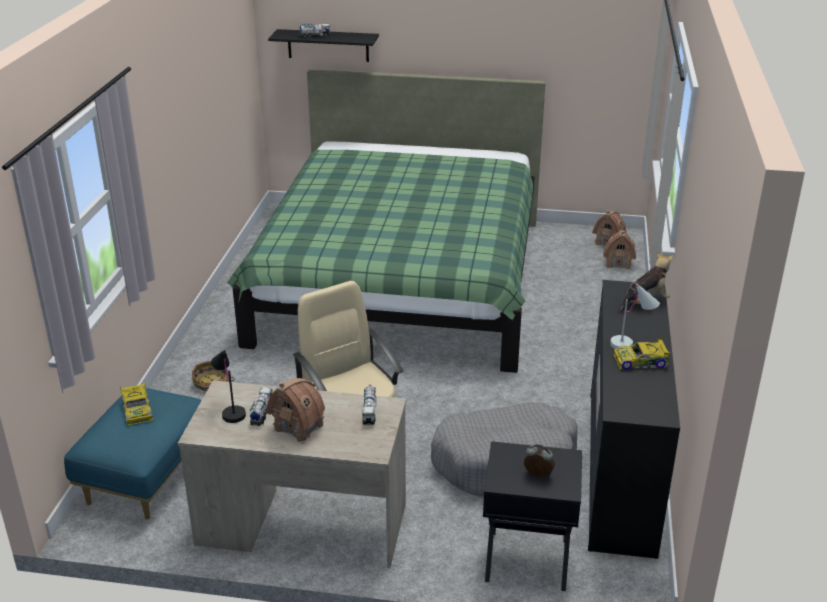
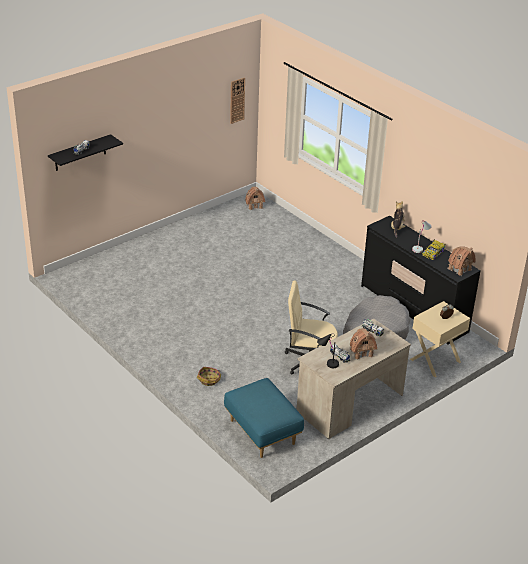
camera: 50 degrees left, 5 degrees up
(137, 409) = (255, 397): toy car -> none
(401, 280) = (198, 279): green bed -> none
(527, 560) = (435, 361): black nightstand -> beige nightstand
(617, 60) = (237, 100): none -> wall clock
(618, 263) = (274, 215): toy house -> toy house (459, 269)

